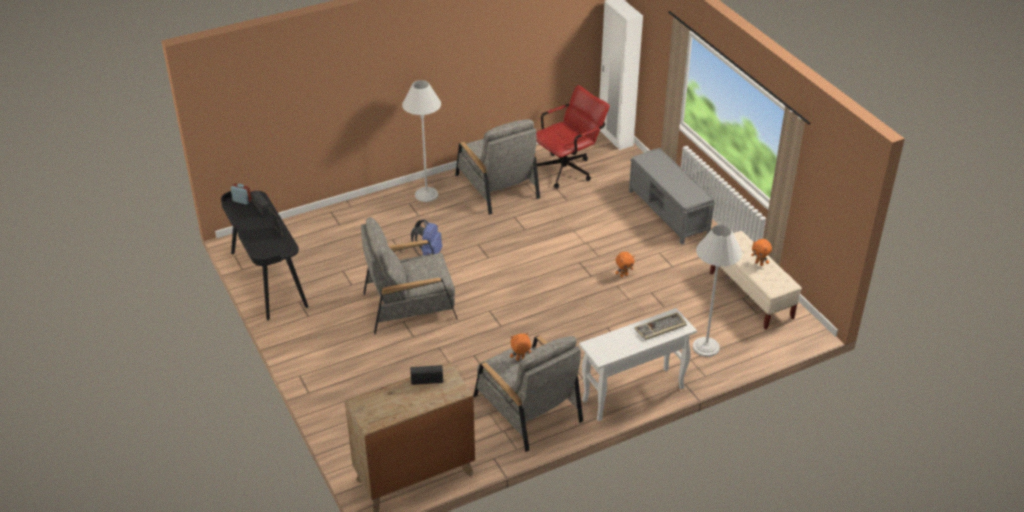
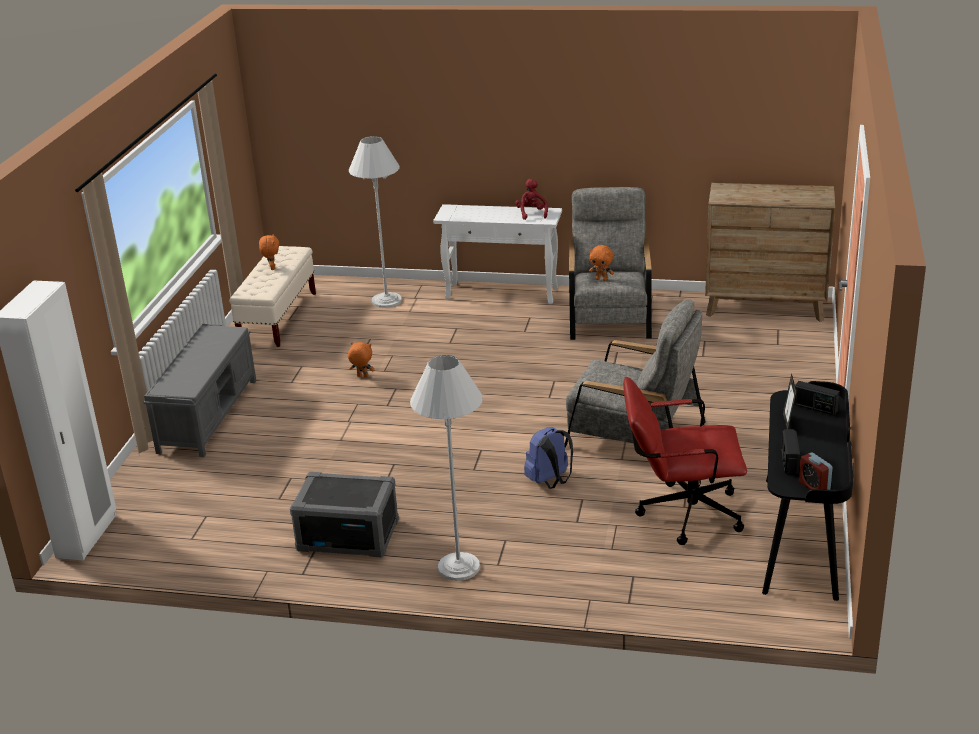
camera: 140 degrees left, 10 degrees down
(427, 380) = (744, 199): radio -> radio (815, 408)
(496, 186) = (348, 535): grey armchair -> grey storage box
(568, 169) = (222, 518): red office chair -> red office chair (681, 513)
(613, 348) = (531, 213): none -> red plush toy
(660, 328) = (470, 213): keyboard -> none

